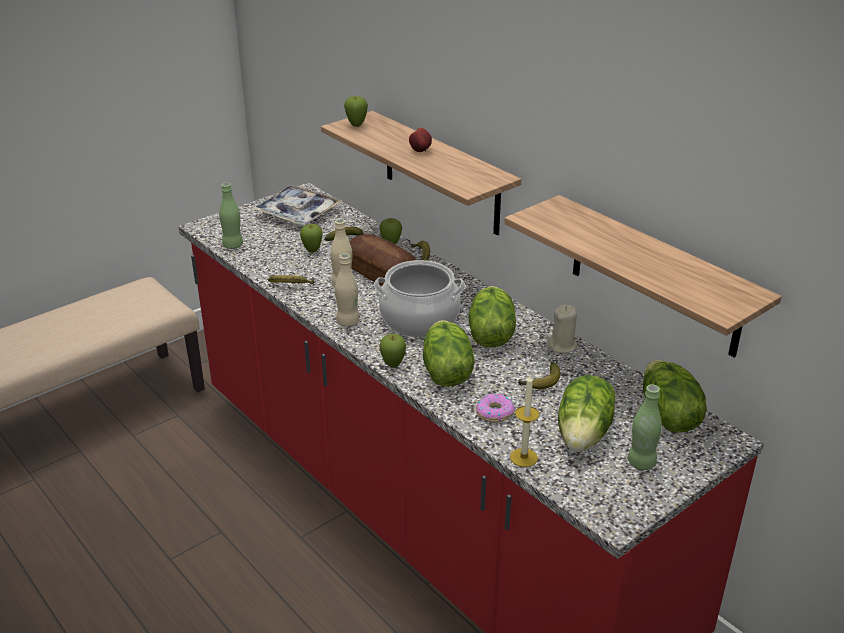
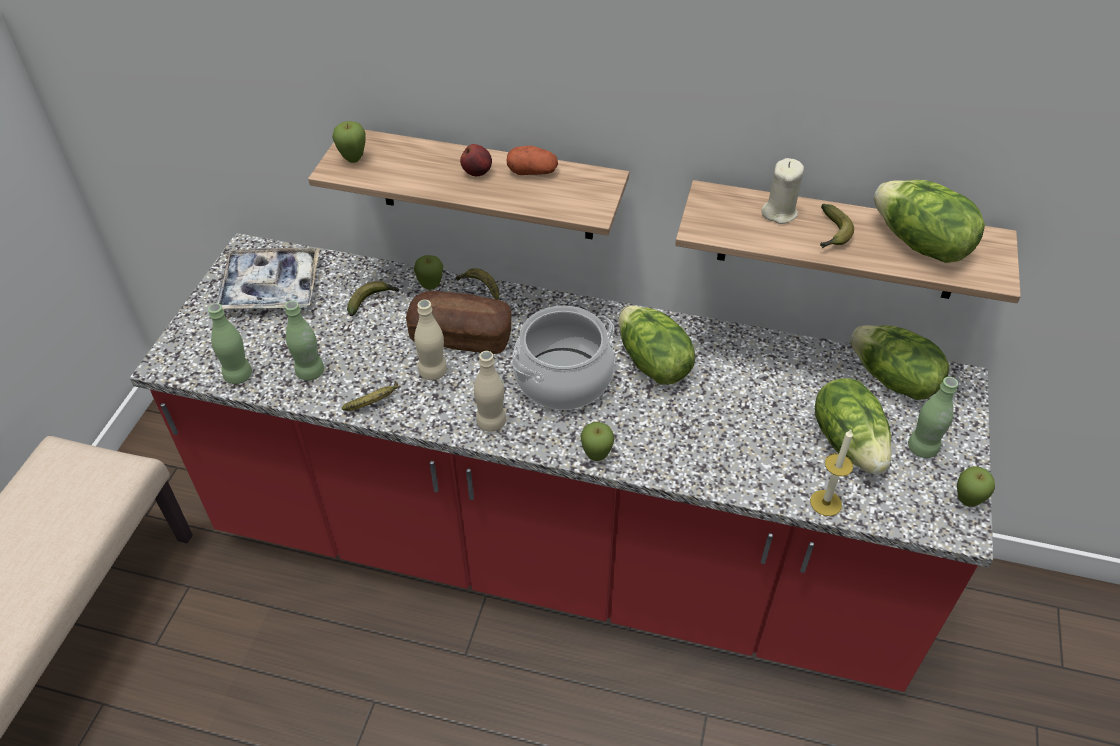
camera: 35 degrees left, 15 degrees up
(272, 258) = (310, 372): none -> green bottle
(312, 251) = (347, 338): apple -> apple (966, 501)
(445, 372) = (656, 437): lettuce -> lettuce (920, 244)
(456, 160) = (532, 172): none -> potato
(494, 413) = (750, 463): donut -> none
(540, 382) = (754, 399): banana -> banana (831, 234)
(562, 346) = (730, 342): beige candle -> beige candle (779, 212)

